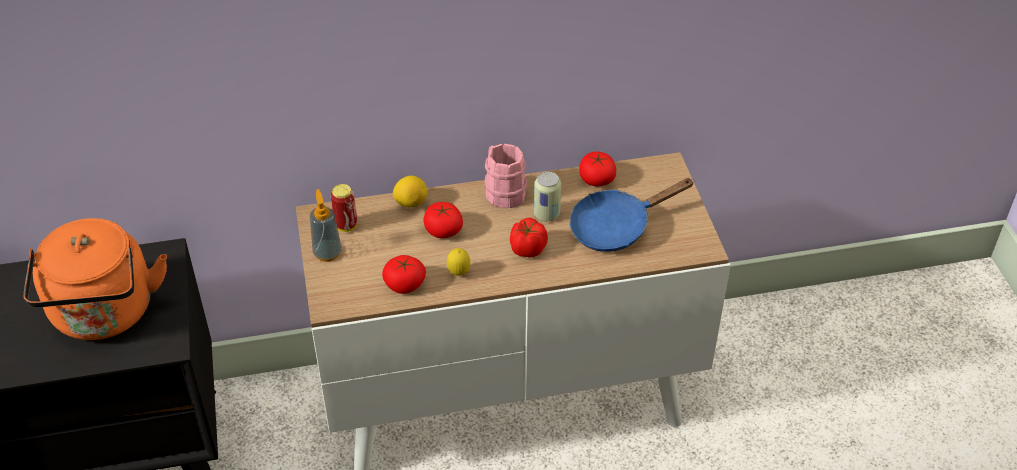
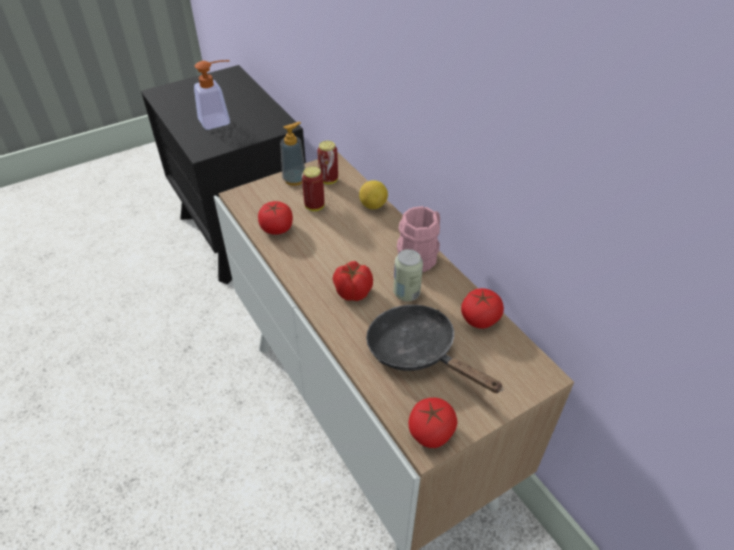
camera: 70 degrees right, 0 degrees up
(104, 315) = (220, 120): orange kettle -> soap dispenser
(386, 247) = (314, 206): none -> can
(443, 230) = (350, 232): tomato -> tomato (430, 431)
(459, 273) = (302, 255): lemon -> none
(616, 227) = (418, 352): blue frying pan -> black frying pan

